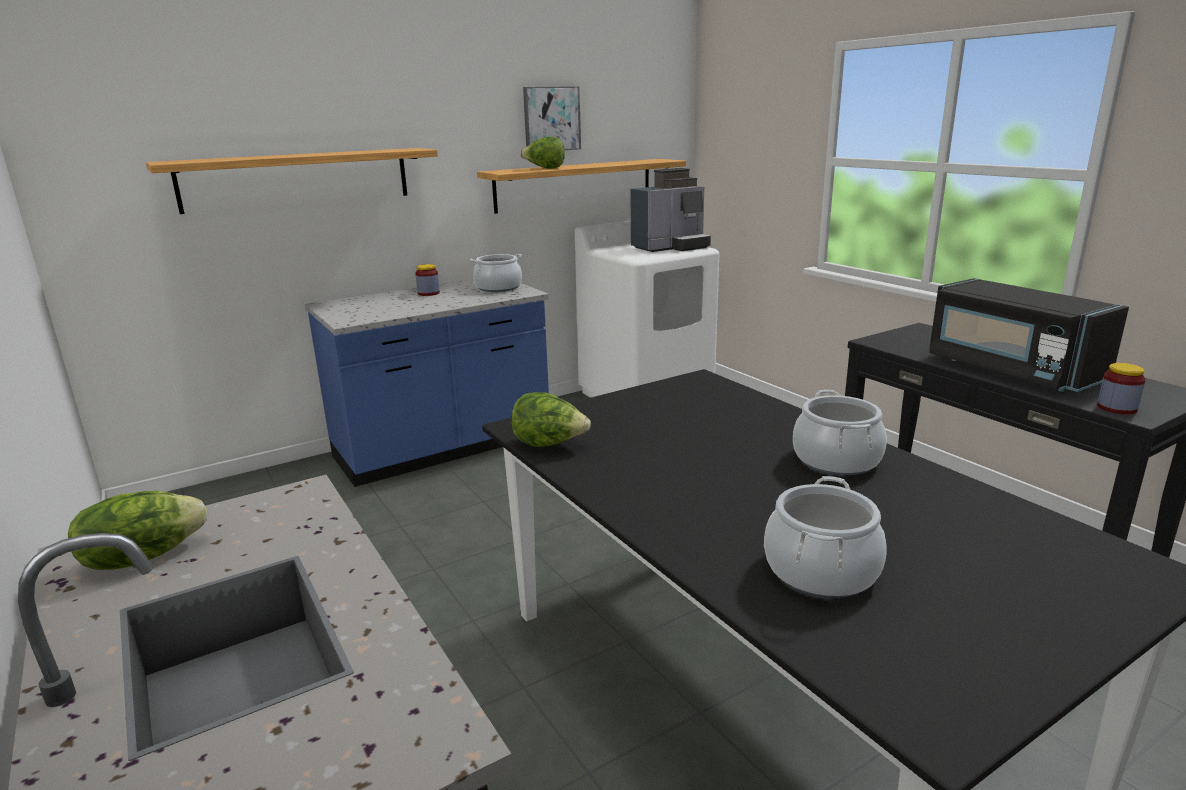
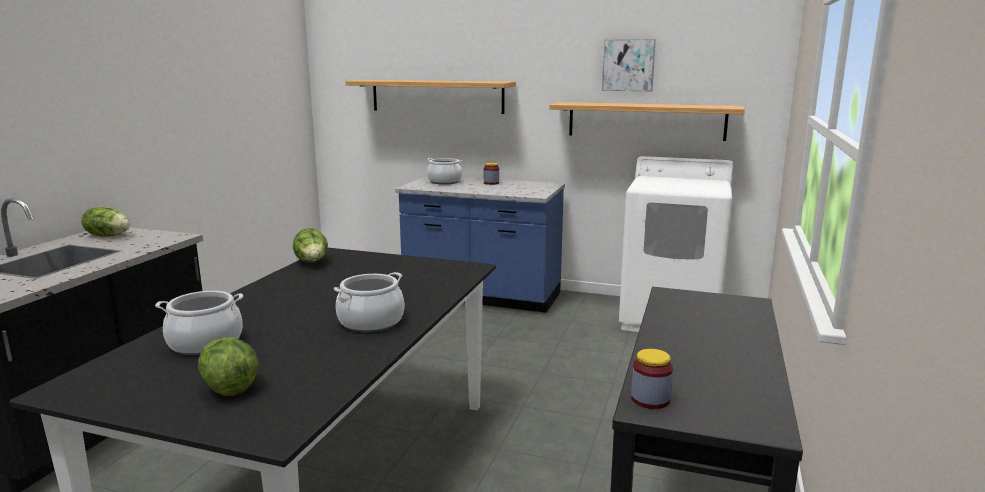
camera: 50 degrees right, 5 degrees down
(498, 288) = (533, 189): cooking pot -> cooking pot (444, 182)
(544, 168) = (601, 104): lettuce -> lettuce (229, 387)
(671, 247) = (698, 186): coffee machine -> none
(1010, 370) = (685, 347): black microwave -> none

